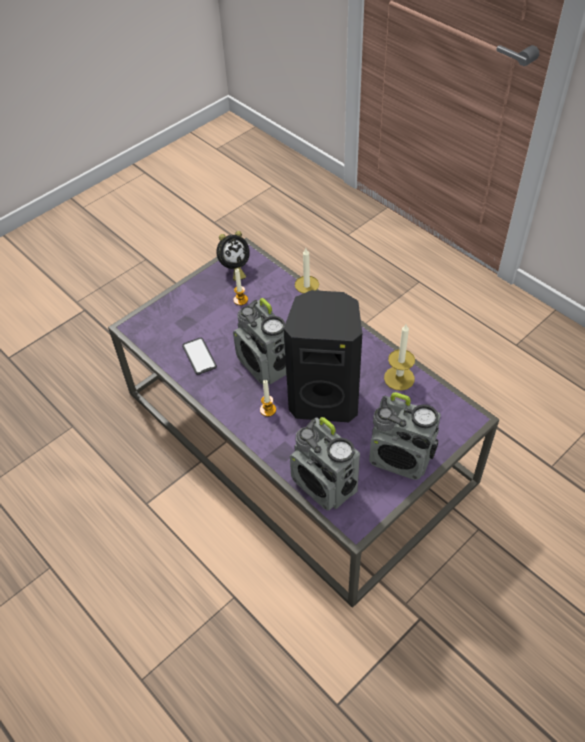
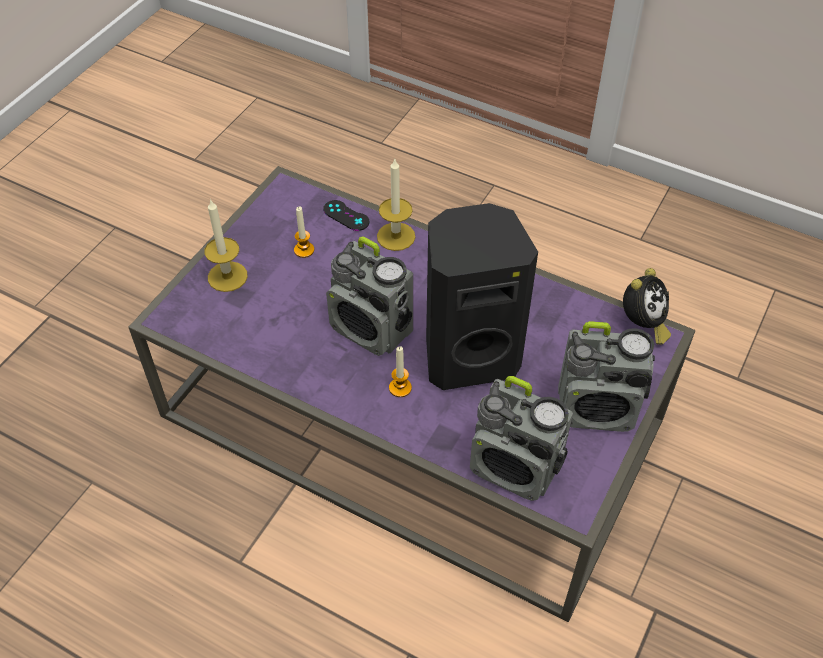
camera: 20 degrees left, 0 degrees up
(199, 356) = (277, 338): phone -> none
(234, 269) = (278, 210): alarm clock -> alarm clock (642, 325)
(278, 282) = (346, 215): none -> black game controller
(399, 378) = (553, 307): candle -> candle (227, 276)

